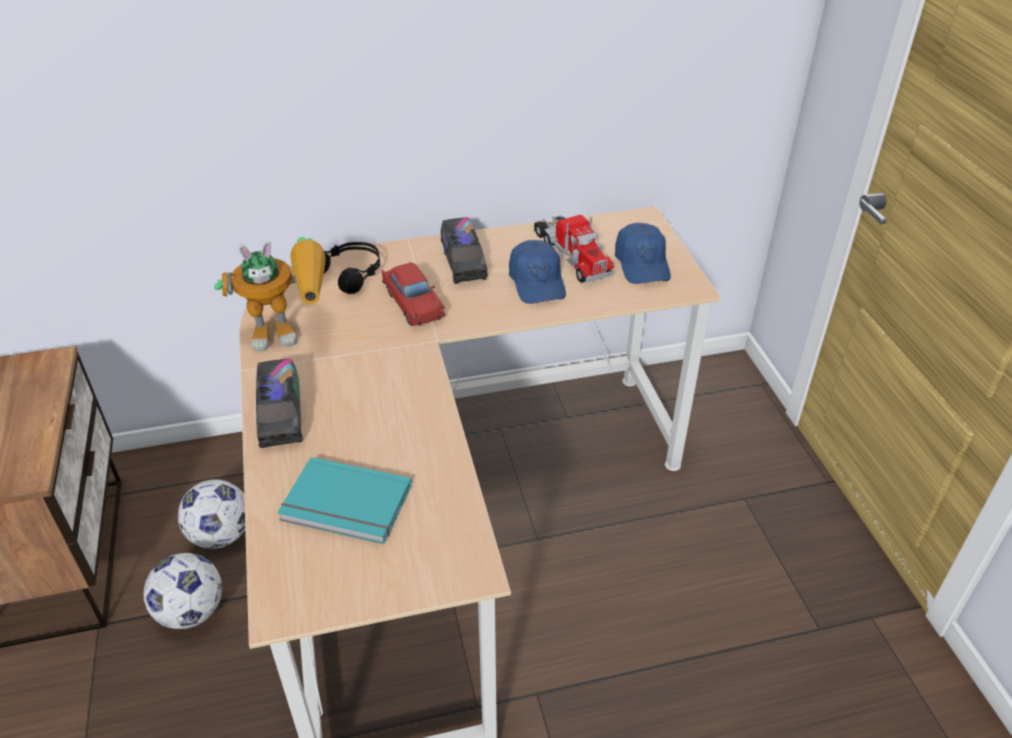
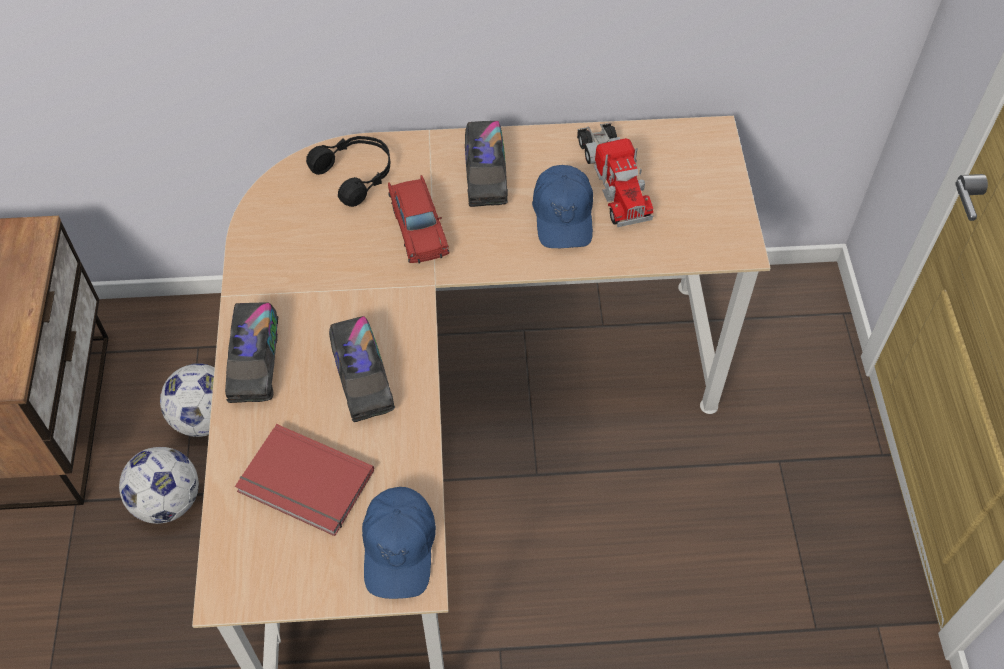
camera: 10 degrees right, 15 degrees up
(292, 331) = (281, 250): toy robot -> none
(346, 506) = (304, 484): turquoise book -> red book
(386, 415) = (362, 378): none -> toy truck
(642, 263) = (691, 204): blue cap -> blue cap (399, 547)

